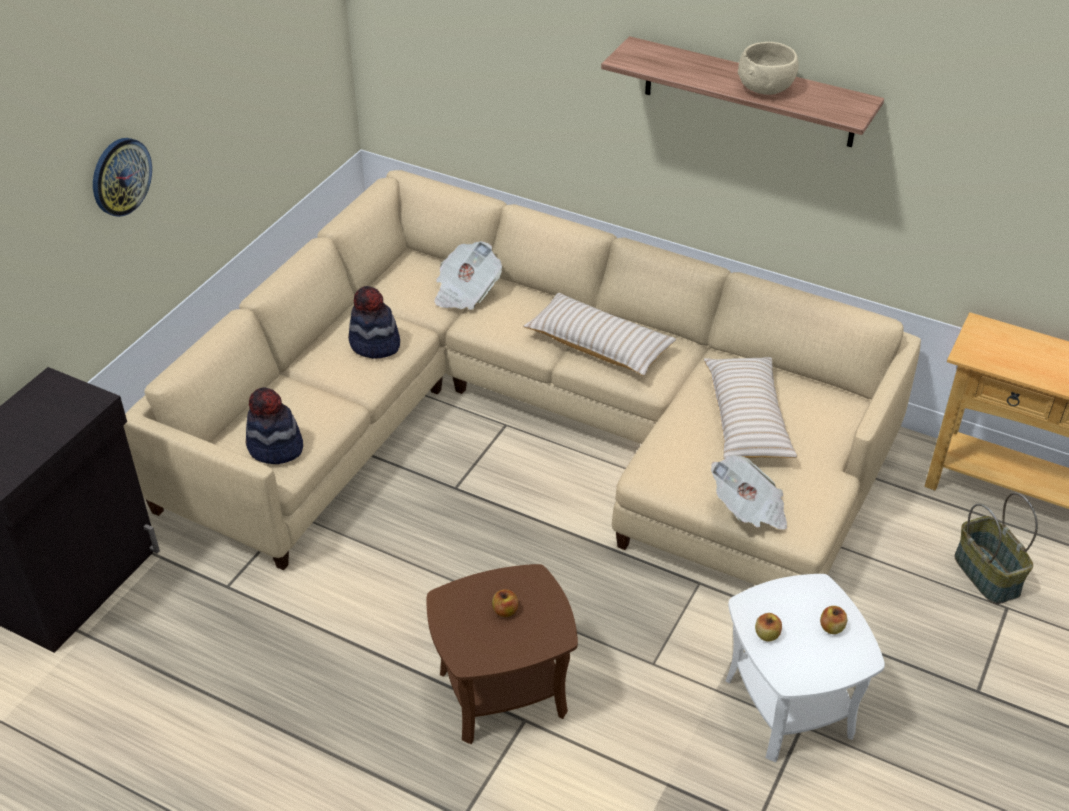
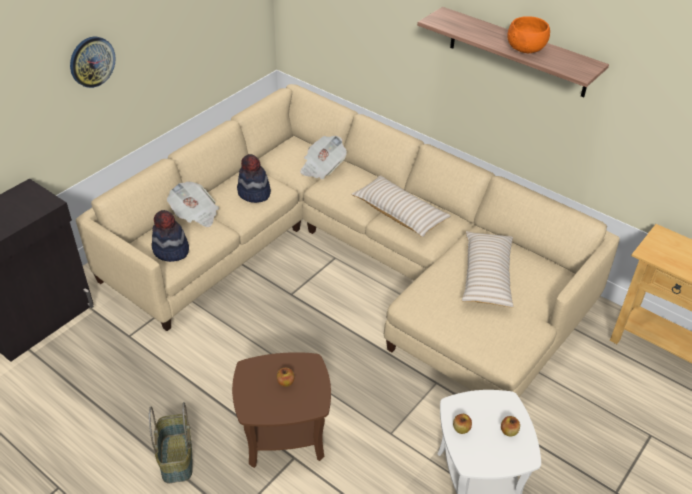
camera: 10 degrees right, 0 degrees up
(749, 509) = (472, 338): newspaper -> newspaper (195, 214)
(765, 88) = (526, 49): beige bowl -> orange bowl
(988, 575) = (642, 409): basket -> basket (177, 458)

